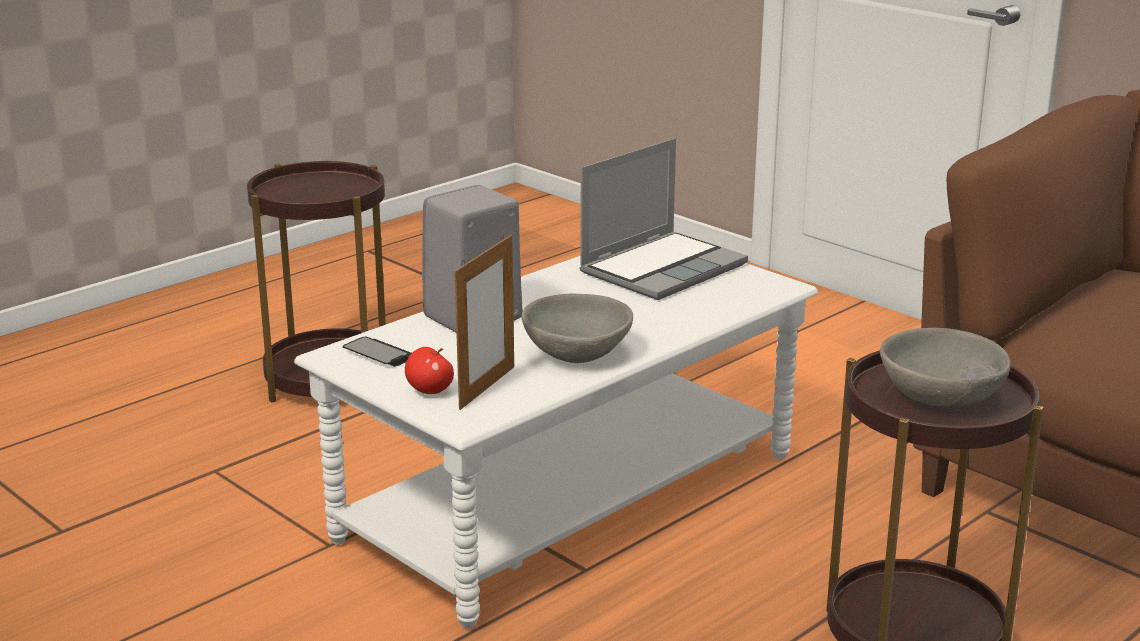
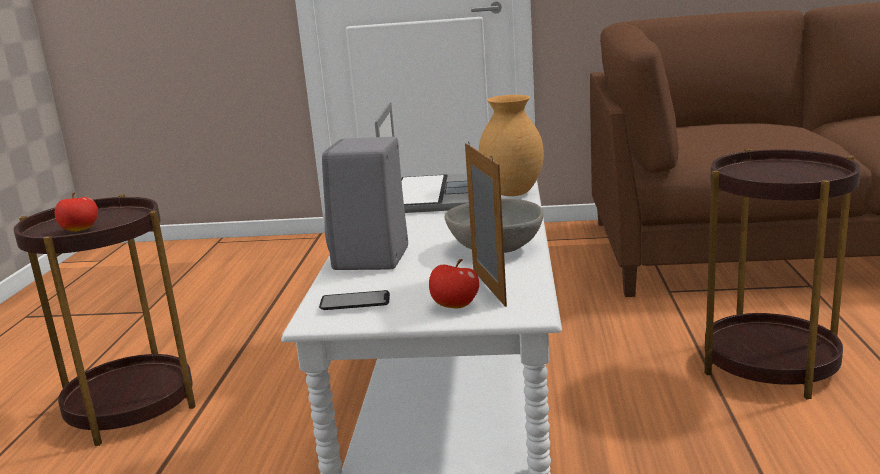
camera: 40 degrees left, 5 degrees down
(301, 194) = (80, 230): none -> apple
(740, 299) = (513, 193): none -> brown vase
(941, 398) = (785, 175): grey bowl -> none

